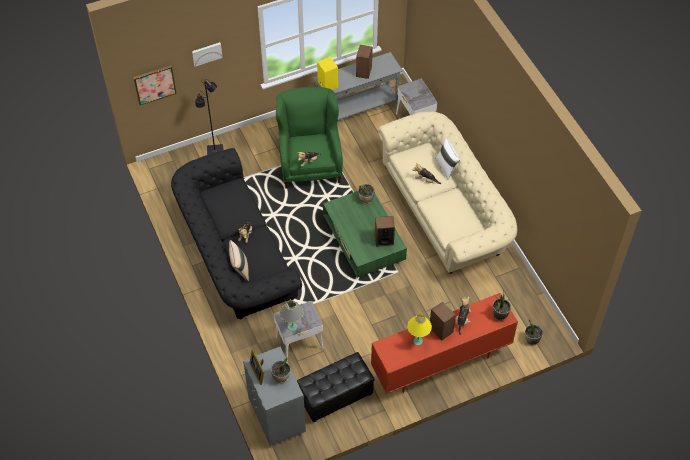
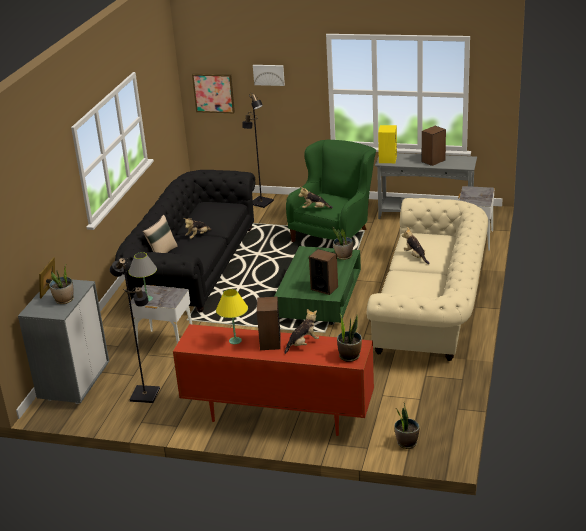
camera: 40 degrees right, 25 degrees down
(335, 397) = (145, 395): black ottoman -> black floor lamp
(446, 167) = (449, 255): white pillow -> none

